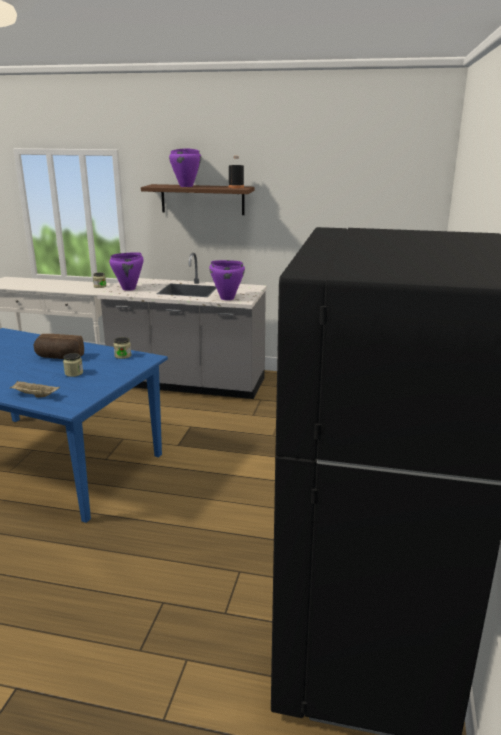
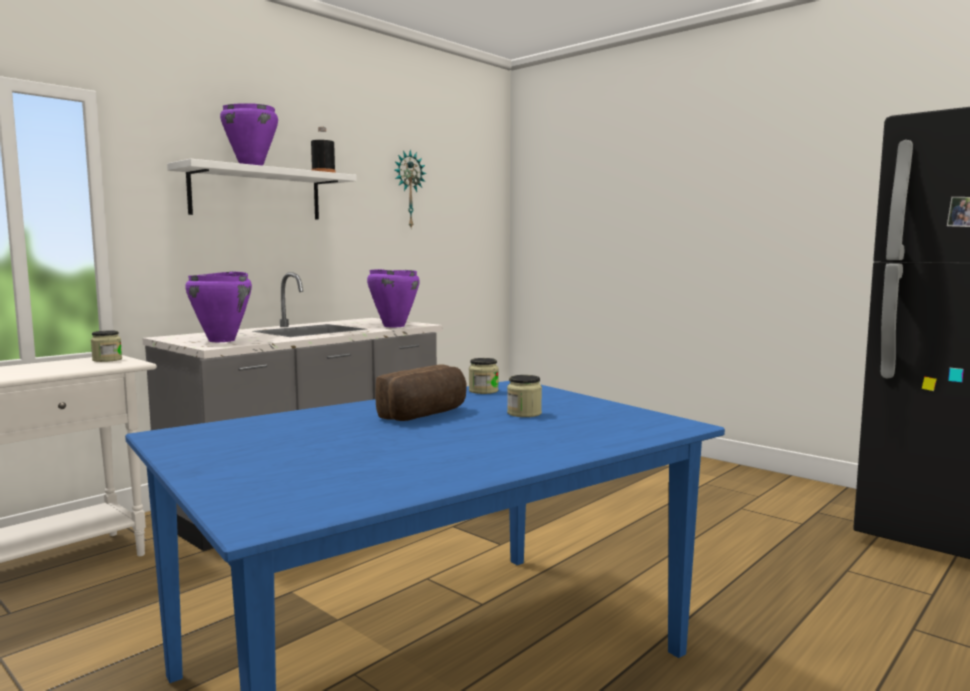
camera: 60 degrees left, 15 degrees down
(34, 395) = (604, 436): beige tray -> none
(202, 199) = (256, 194): brown shelf -> white shelf
(324, 192) = (408, 189): none -> wall clock

